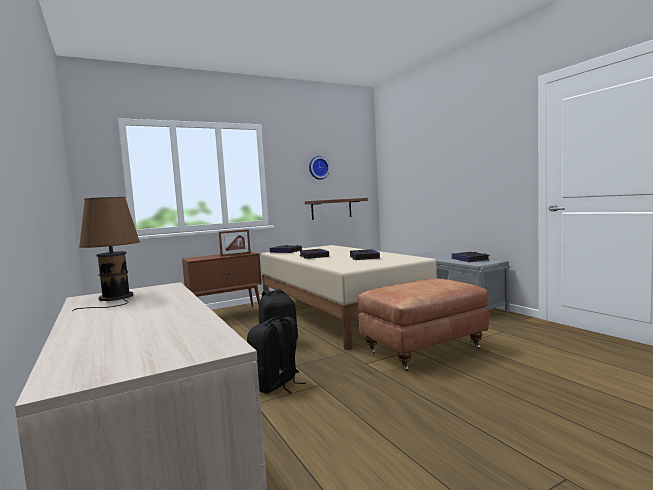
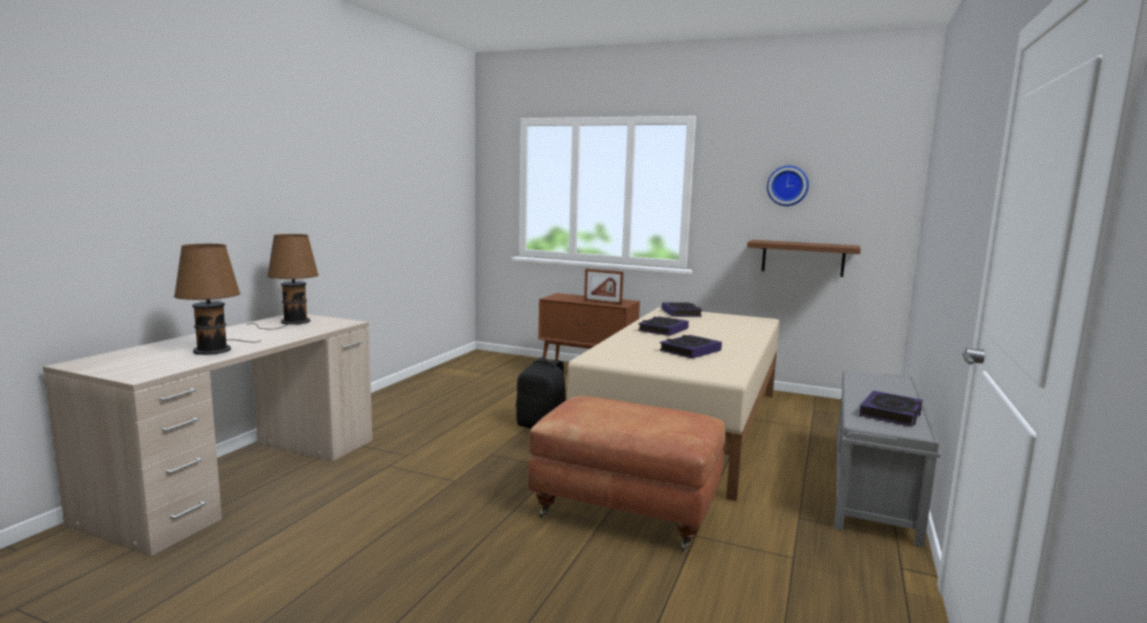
camera: 50 degrees right, 5 degrees up
(164, 321) = (214, 349): none -> brown table lamp
(276, 385) = (435, 461): black backpack -> none

